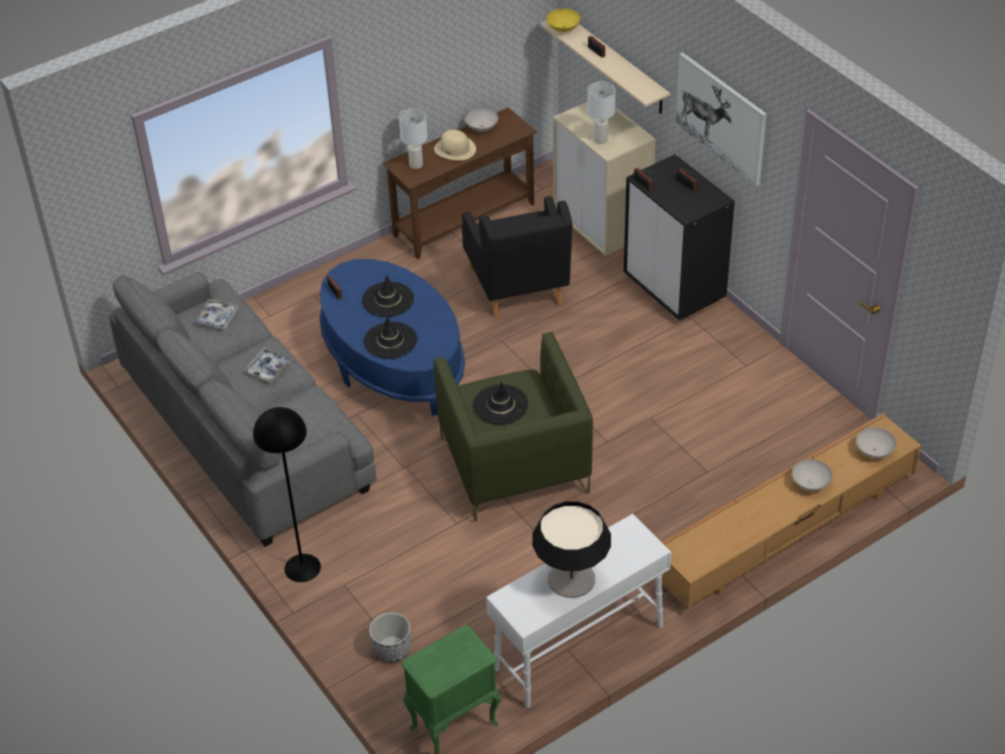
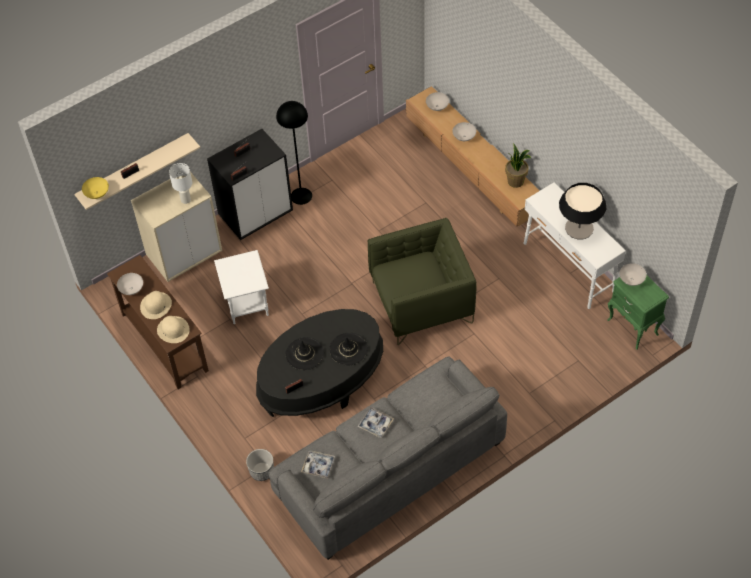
camera: 90 degrees left, 10 degrees up
(302, 567) = (516, 419): black floor lamp -> black floor lamp (301, 196)
(392, 649) = (579, 362): planter -> planter (261, 471)
(393, 362) = (321, 379): blue coffee table -> black coffee table
(416, 165) = (173, 330): white table lamp -> beige hat
(466, 647) = (632, 280): none -> white bowl
(500, 405) = (412, 282): black hat -> none
(519, 288) = (247, 305): black armchair -> white side table
(718, 547) = (516, 181): none -> potted plant
(721, 118) = (233, 100): picture -> none

